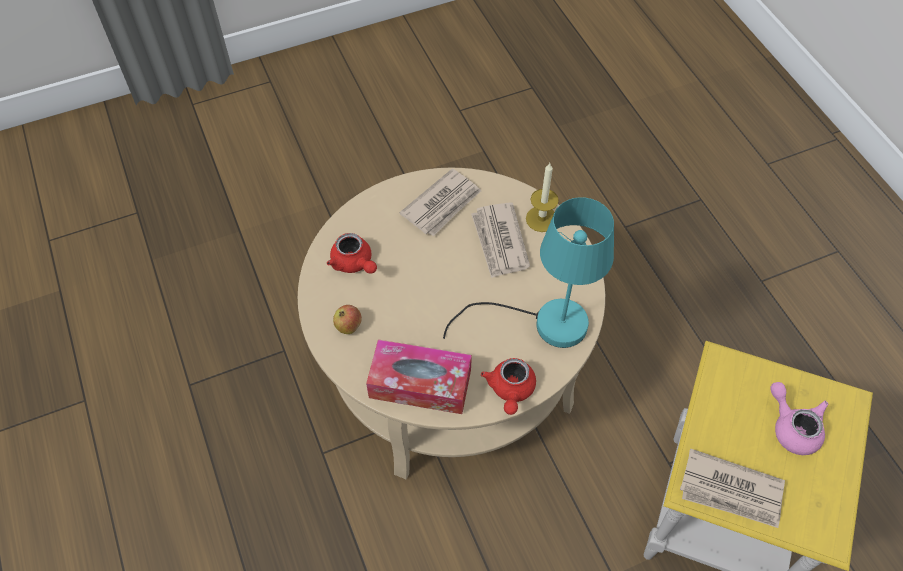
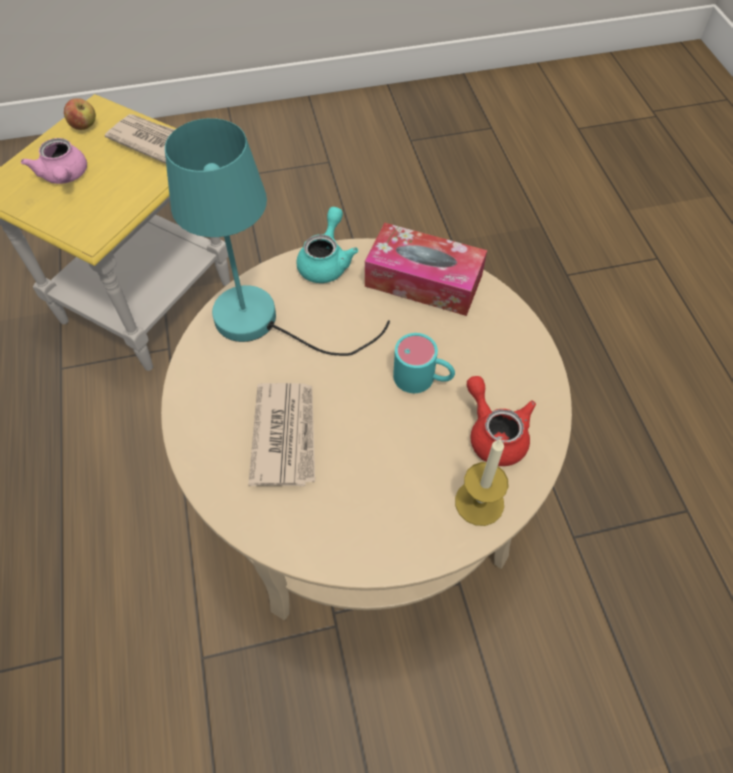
camera: 170 degrees left, 0 degrees up
(348, 326) = (503, 353): apple -> apple (84, 126)
(409, 295) = (423, 379): none -> turquoise mug
(442, 205) = (354, 510): newspaper -> none
(510, 390) = (326, 261): red teapot -> turquoise teapot
(541, 219) = (214, 461): candle -> candle (479, 502)

